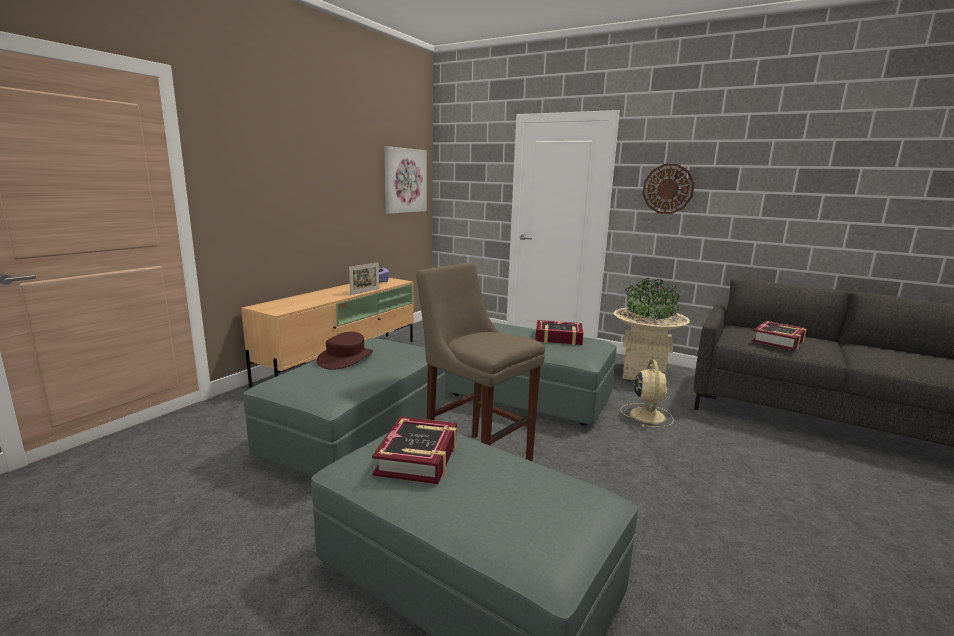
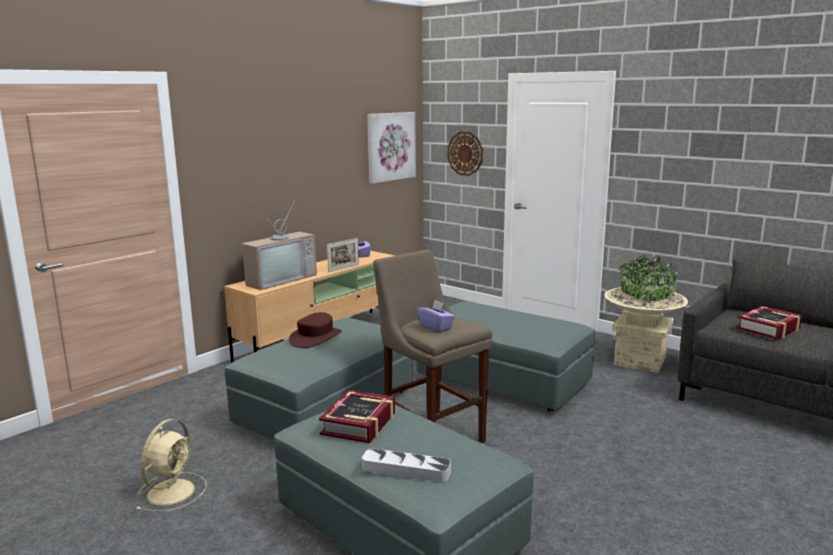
camera: 10 degrees right, 0 degrees up
(300, 301) = (279, 279): none -> television
(488, 343) = (436, 327): none -> purple tissue box
(495, 520) = (406, 470): none -> grey tray
(558, 338) = (531, 320): book -> none
(647, 415) = (623, 403): beige fan -> beige fan (172, 491)
(668, 189) = (669, 156): wall clock -> wall clock (465, 153)

